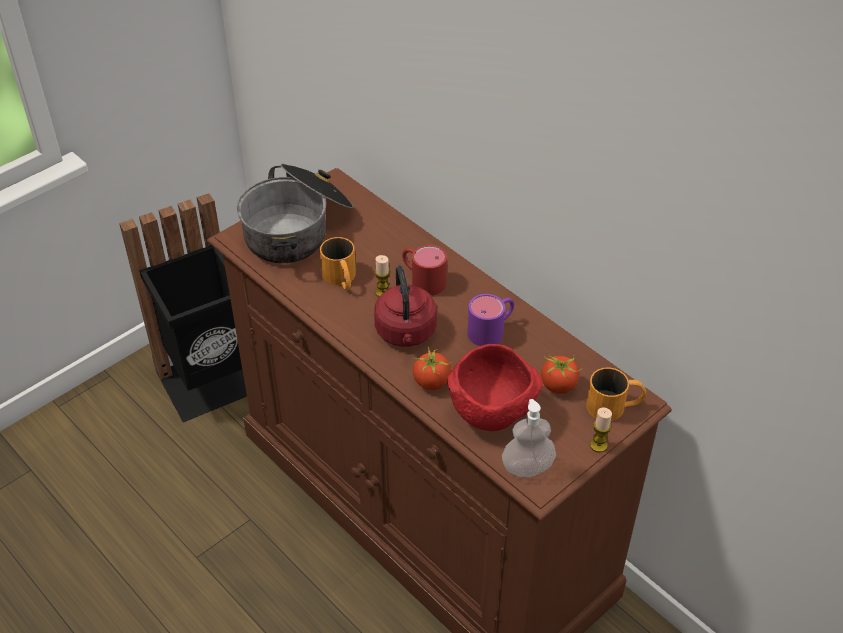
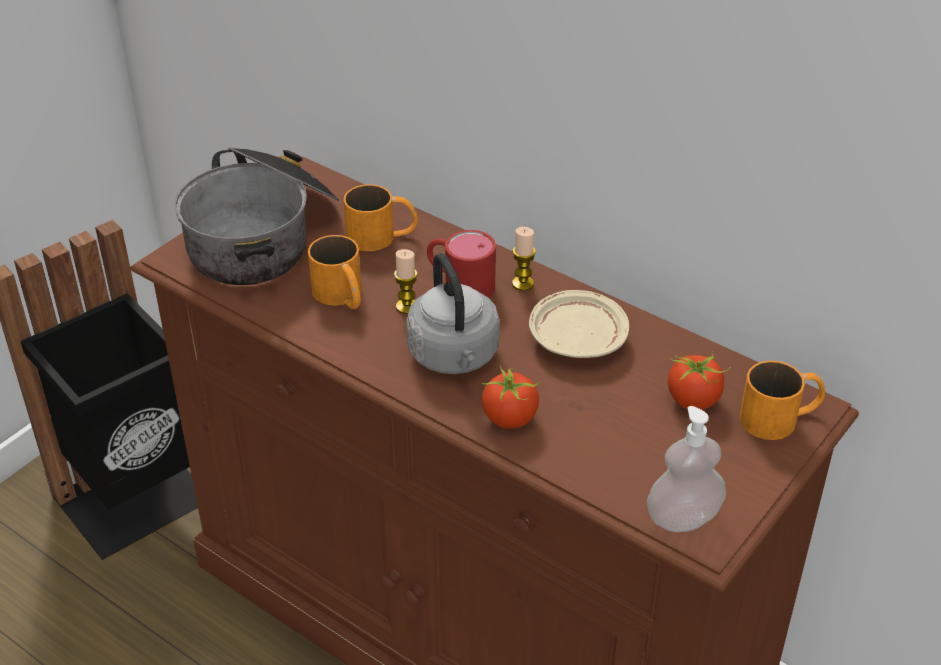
camera: 10 degrees left, 5 degrees down
(378, 237) = (382, 236): none -> orange mug
(406, 333) = (455, 357): red kettle -> grey kettle
(492, 330) = (577, 338): purple mug -> beige plate
(492, 412) = (610, 448): red bowl -> none
(598, 445) = (775, 473): candle -> candle (523, 284)

